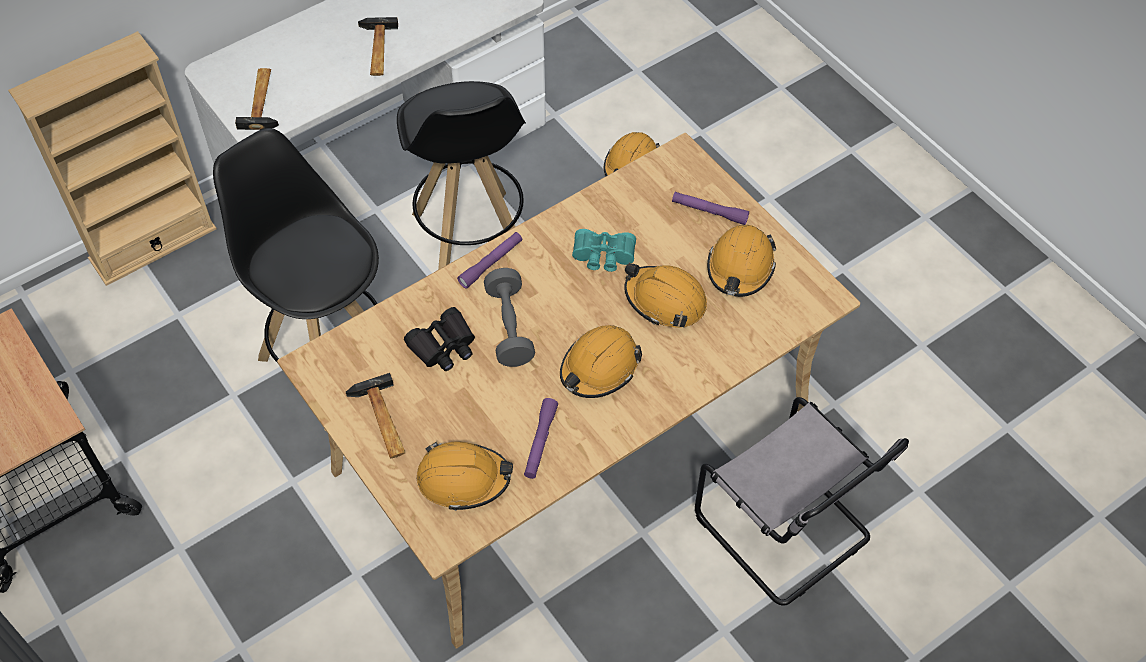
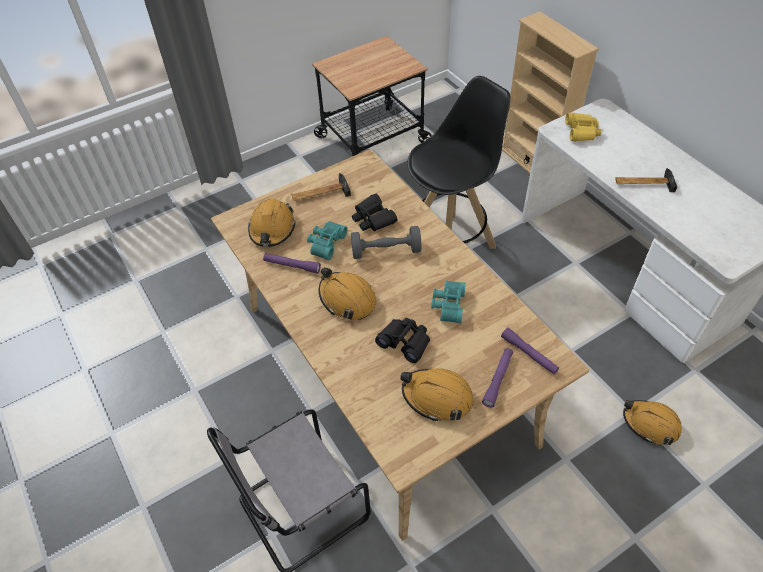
camera: 95 degrees right, 5 degrees down
(262, 100) = (581, 131): hammer -> yellow binoculars
(472, 244) = (552, 316): black stool -> none
(491, 263) = (441, 241): purple flashlight -> purple flashlight (529, 354)
(494, 403) = (325, 243): none -> turquoise binoculars
(665, 301) = (405, 342): orange hard hat -> black binoculars

